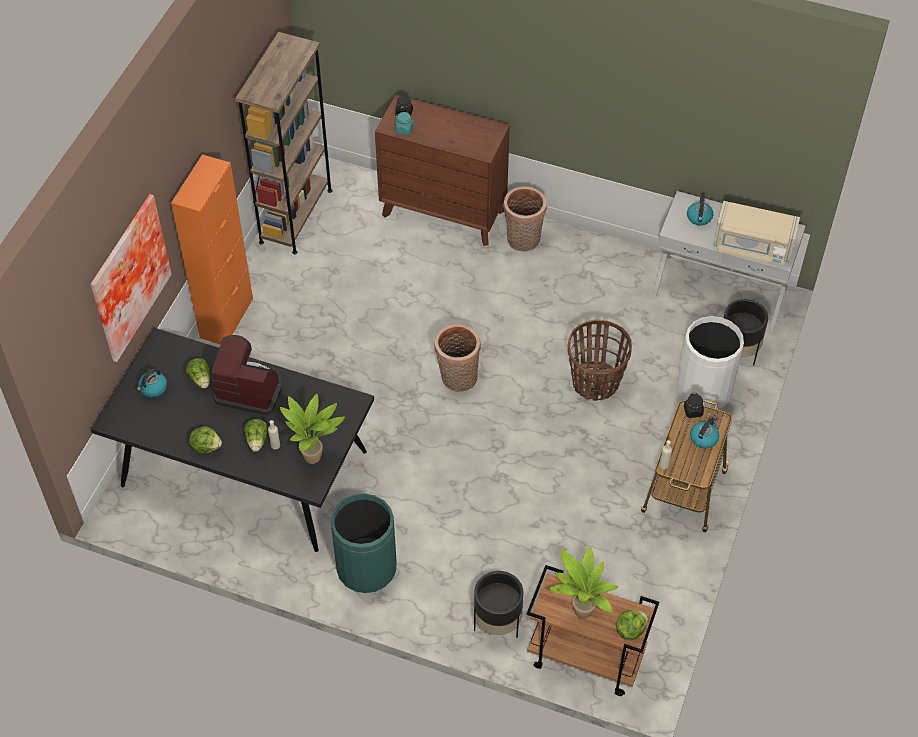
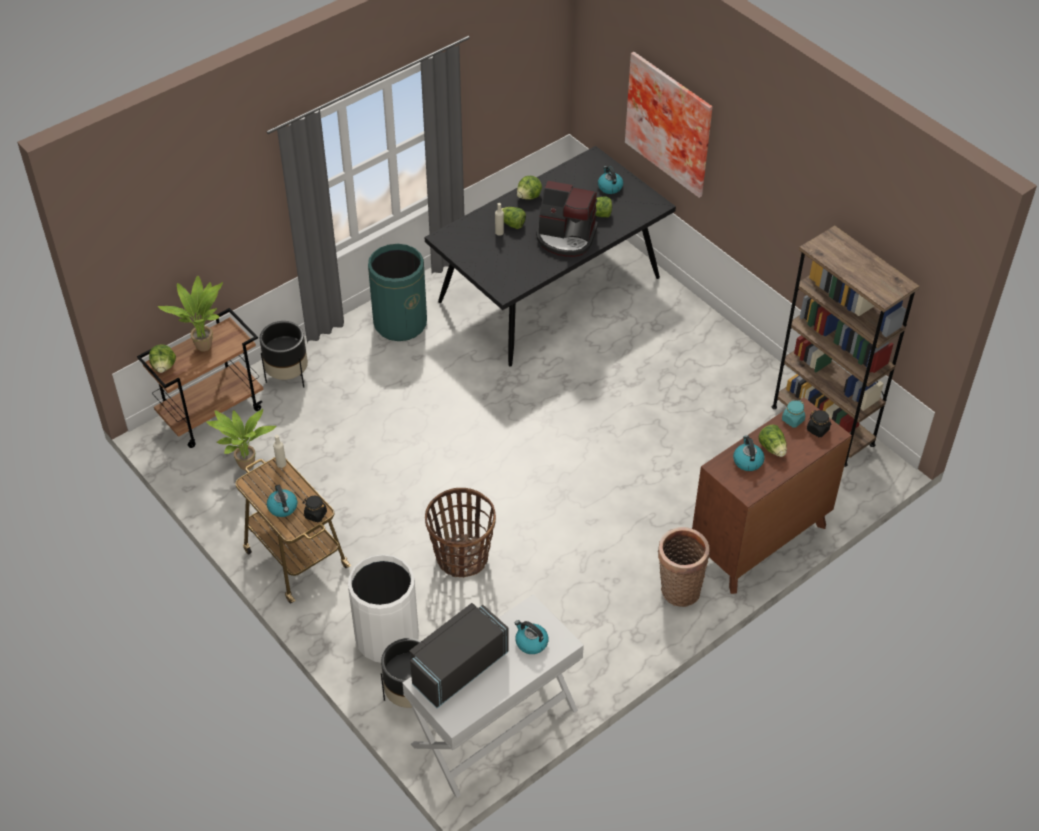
camera: 120 degrees right, 5 degrees down
(226, 318) = (720, 333): orange cabinet -> none
(250, 390) = (566, 237): coffee machine -> coffee machine turned 60 degrees clockwise
(315, 457) = (469, 249): potted plant -> potted plant (246, 467)
(442, 131) = (772, 448): none -> lettuce
(457, 379) = (540, 457): basket -> none
(465, 140) = (747, 461): none -> kettle
(752, 246) = (458, 667): beige microwave -> black microwave

